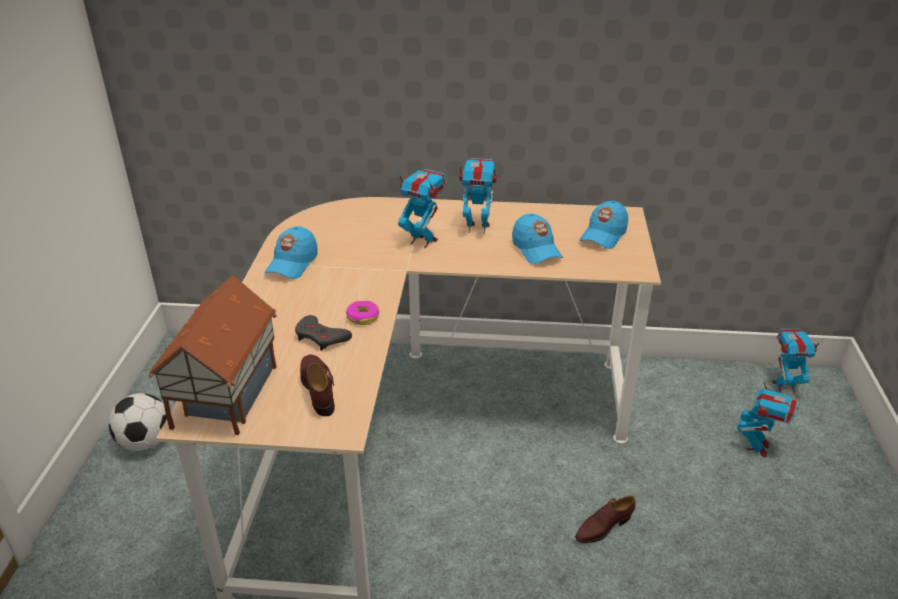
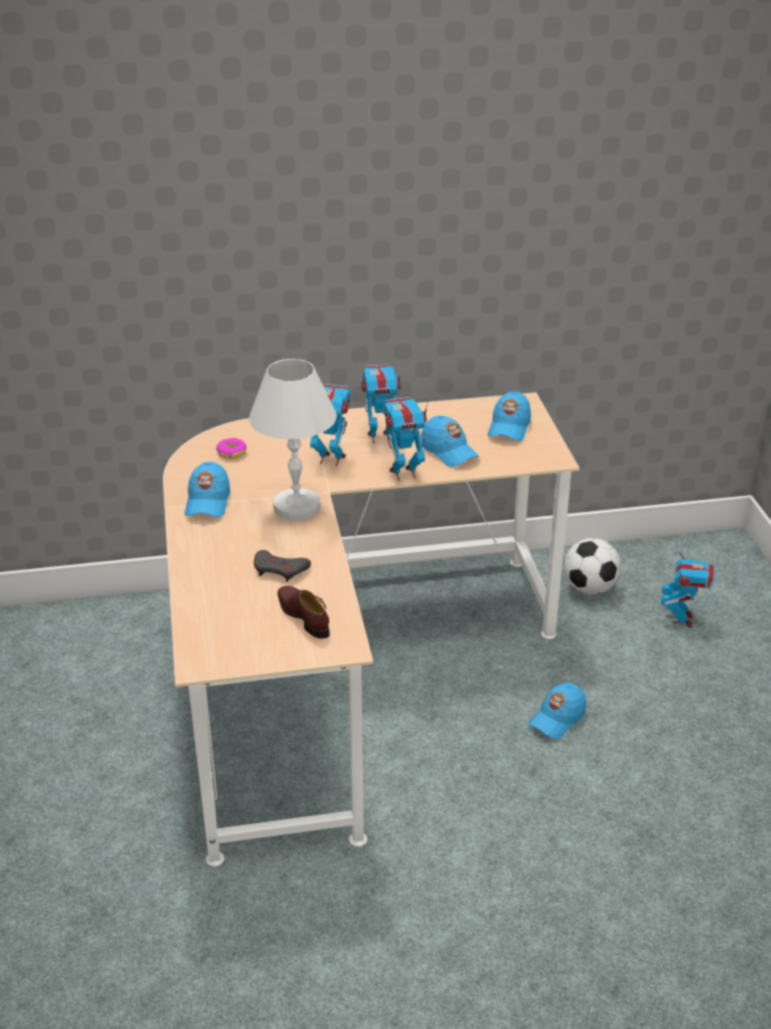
camera: 15 degrees left, 0 degrees up
(146, 442) = (43, 728): football -> football (590, 588)
(224, 396) = (217, 637): toy house -> none
(363, 317) = (310, 544): donut -> donut (231, 453)
(369, 279) = (296, 506): none -> white table lamp
(603, 527) = (557, 718): brown shoe -> blue cap
(784, 386) = (693, 556): toy robot -> toy robot (403, 473)

